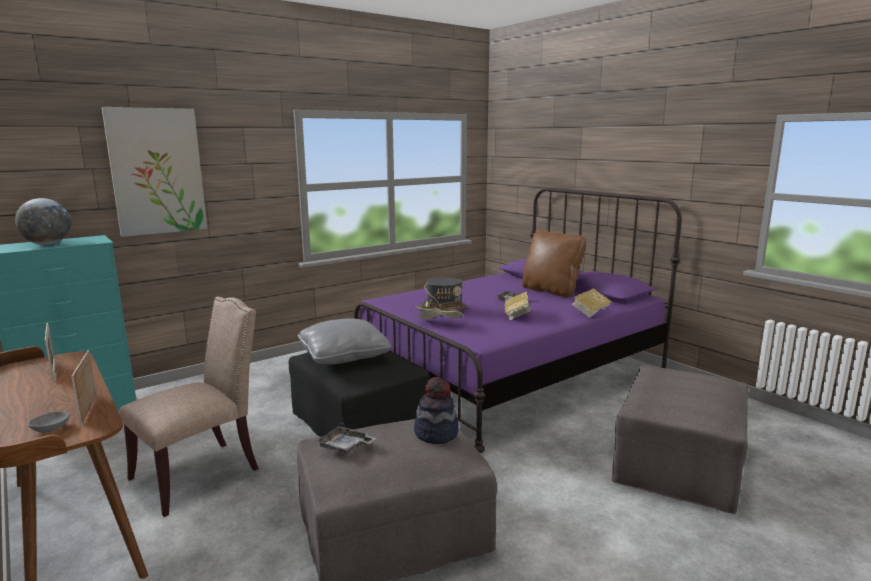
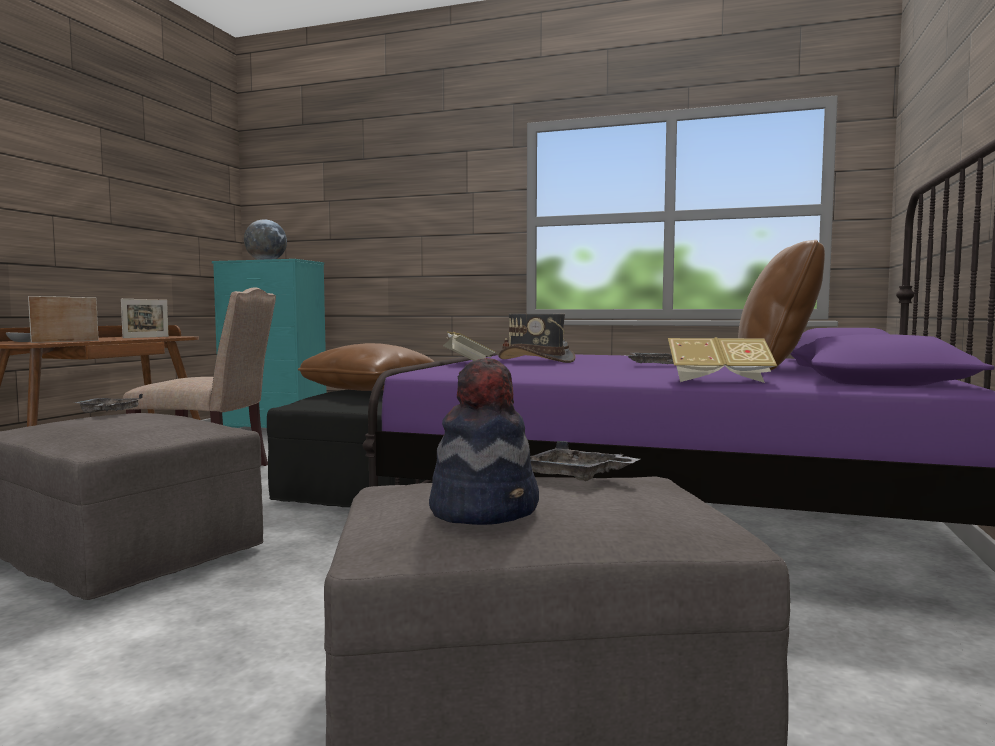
camera: 55 degrees right, 10 degrees down
(157, 171) = (378, 202): picture -> none
(344, 356) = (369, 389): grey pillow -> brown pillow
(436, 433) = (164, 425): hat -> hat (485, 510)
(517, 315) = (589, 370): book -> none
(664, 377) = (576, 477): none -> grey tray

